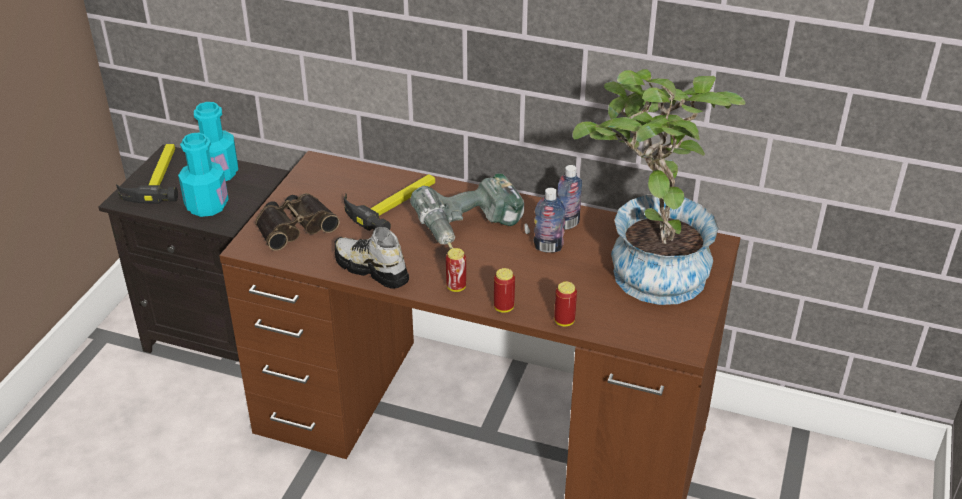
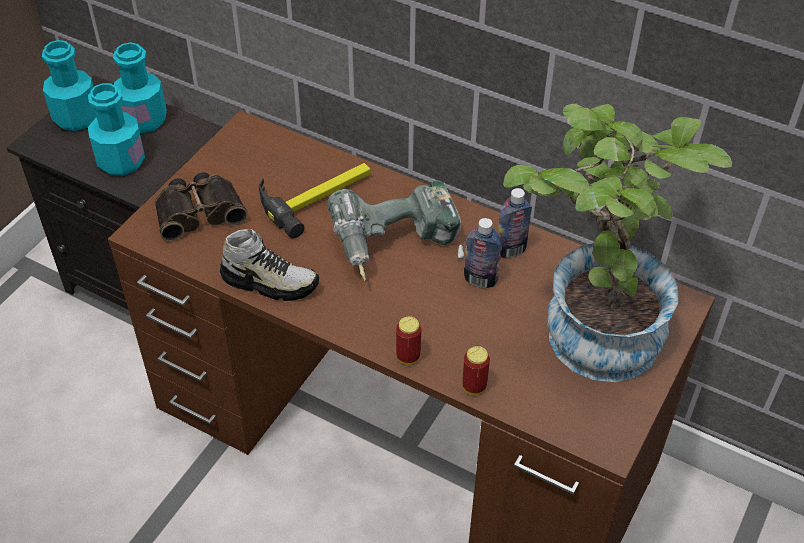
camera: 10 degrees right, 10 degrees up
(156, 177) = (76, 117): hammer -> turquoise bottle
(371, 269) = (270, 282): shoe -> shoe turned 150 degrees clockwise
(456, 287) = (360, 320): can -> none

